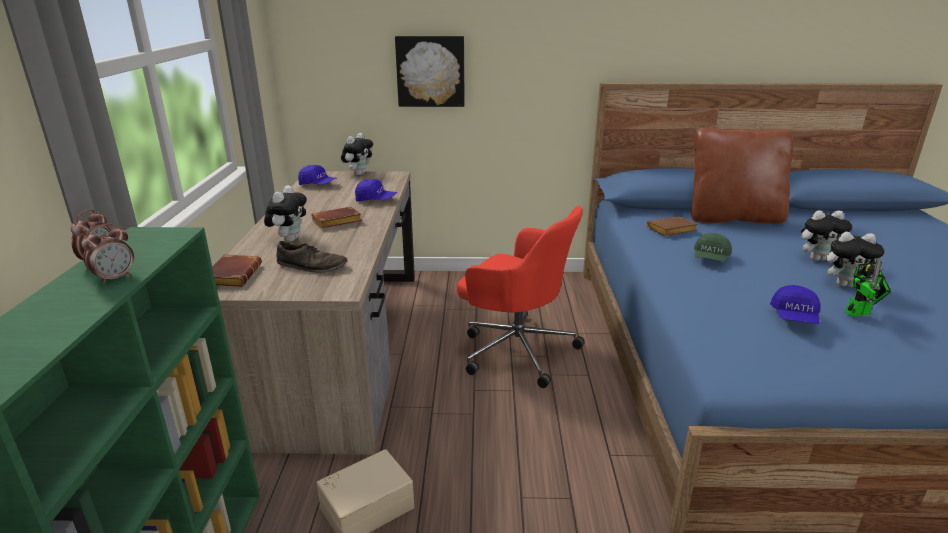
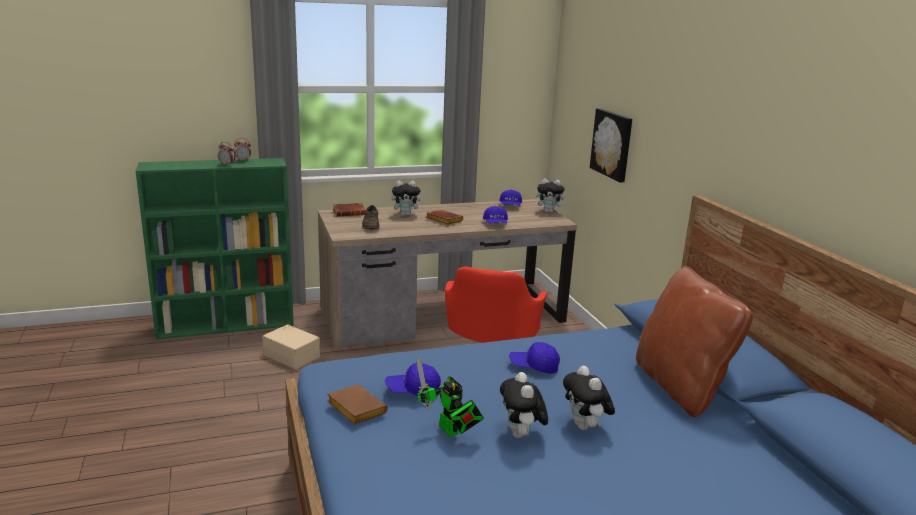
camera: 70 degrees right, 5 degrees down
(670, 230) = (595, 350): brown book -> brown book (354, 408)
(710, 258) = (534, 366): green cap -> blue cap

